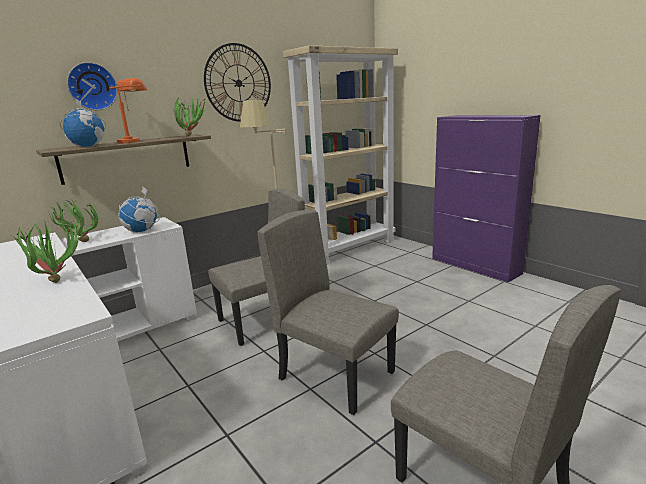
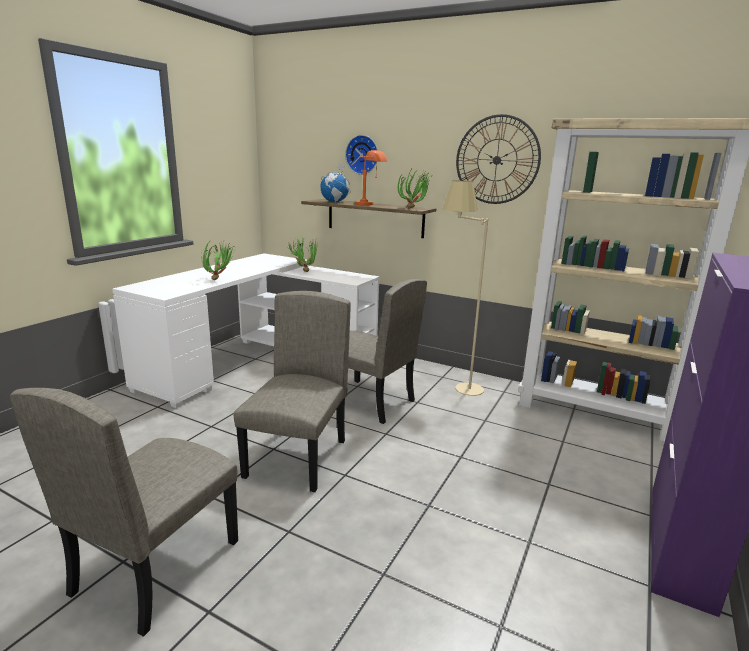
camera: 65 degrees right, 0 degrees up
(142, 231) = (336, 278): globe -> none

